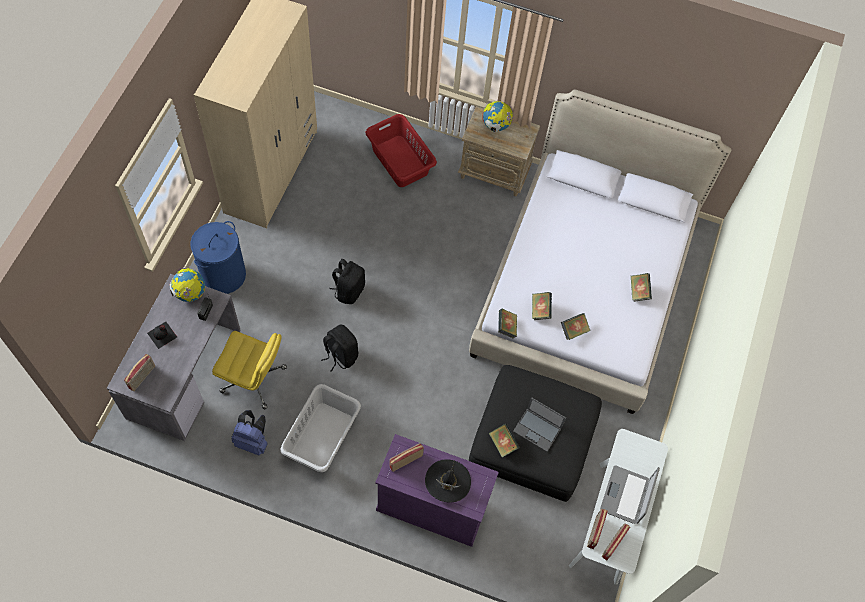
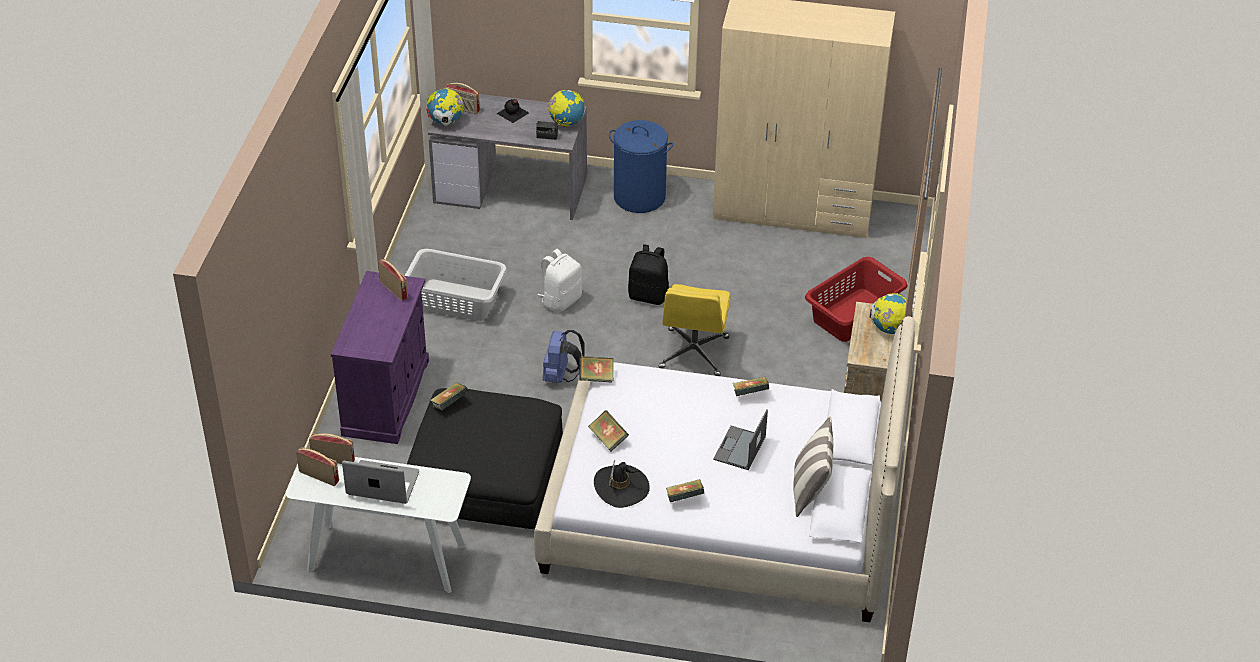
camera: 85 degrees right, 20 degrees down
(158, 394) = (446, 122): none -> globe
(253, 441) = (441, 250): blue backpack -> blue backpack (561, 376)
(254, 379) = (514, 240): yellow office chair -> yellow office chair (694, 354)
(340, 355) = (561, 300): black backpack -> white backpack
(447, 481) = (374, 323): black hat -> black hat (621, 487)
(537, 430) = (472, 431): laptop -> laptop (739, 449)
(540, 310) = (628, 404): book -> book (750, 394)
(636, 213) = (810, 490): none -> pillow

